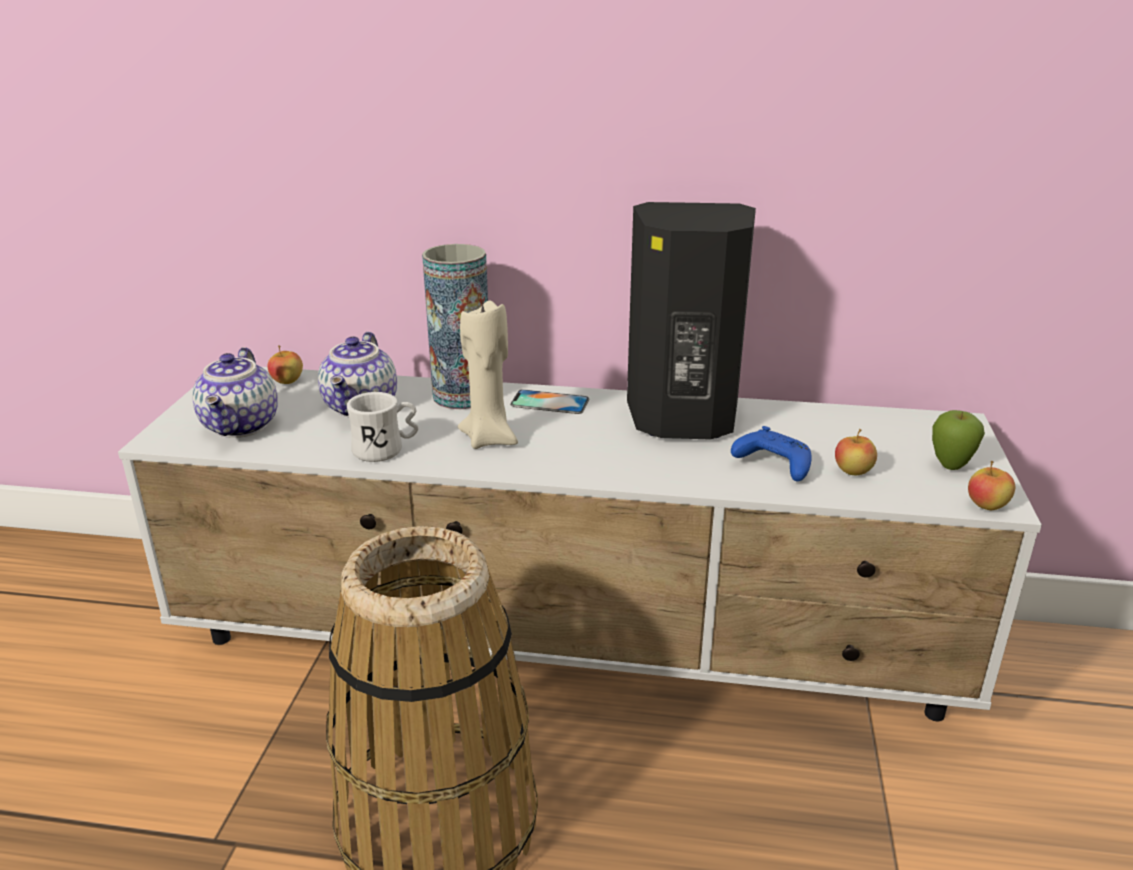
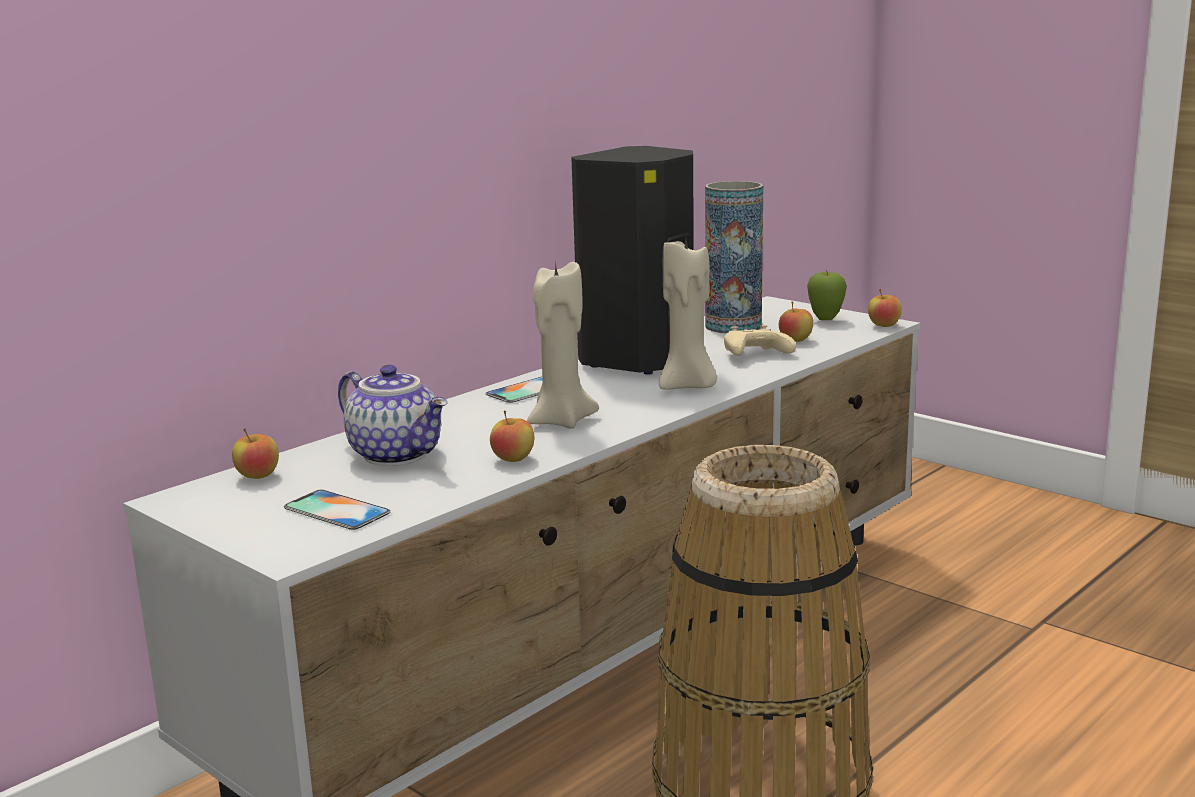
camera: 55 degrees left, 10 degrees down
(242, 426) = (336, 510): teapot -> phone
(386, 450) = (513, 459): white mug -> apple
(462, 396) = (452, 415): vase -> vase (733, 326)
(638, 462) = (688, 386): none -> beige candle
(772, 465) = (754, 355): blue game controller -> beige game controller

